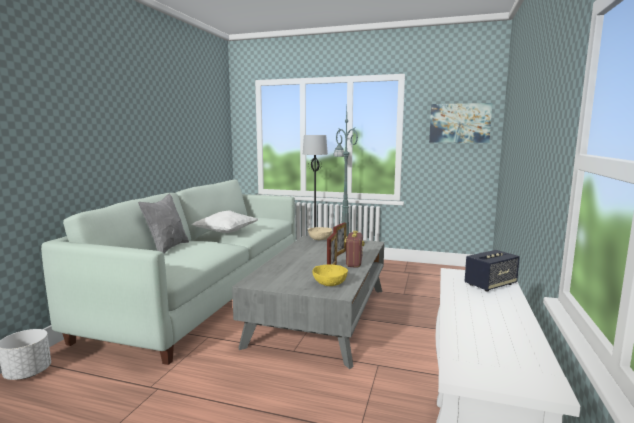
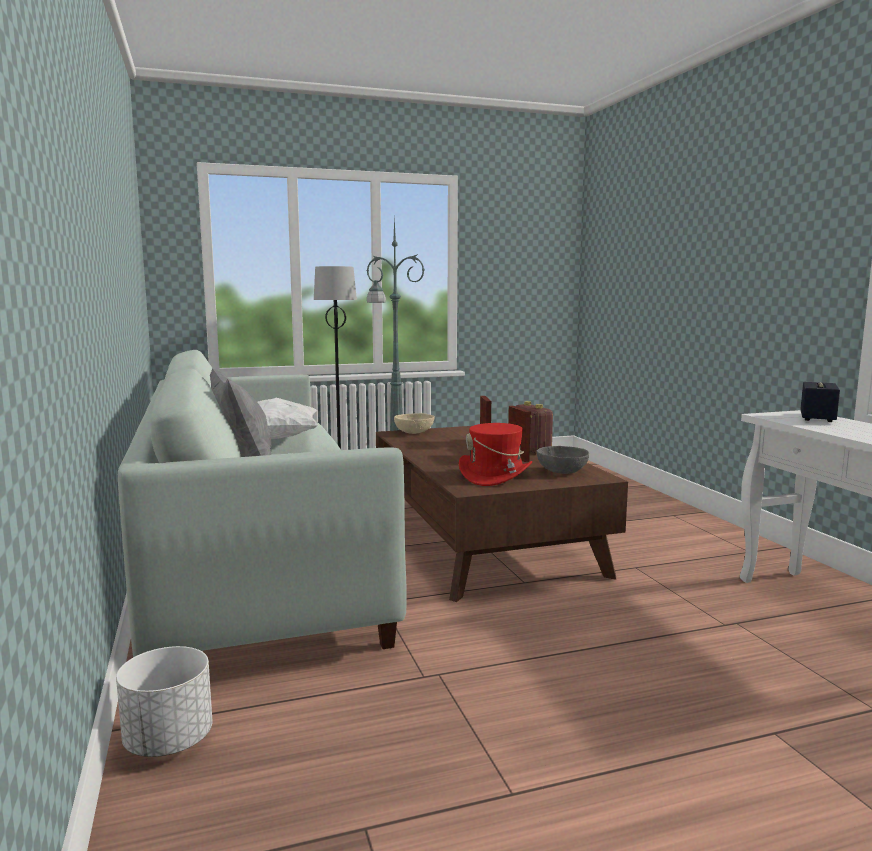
camera: 35 degrees left, 0 degrees up
(286, 277) = (495, 475): none -> red hat
(321, 315) = (481, 539): grey coffee table -> brown coffee table
(329, 283) = (561, 471): yellow bowl -> grey bowl
(459, 123) = (531, 253): picture -> none

